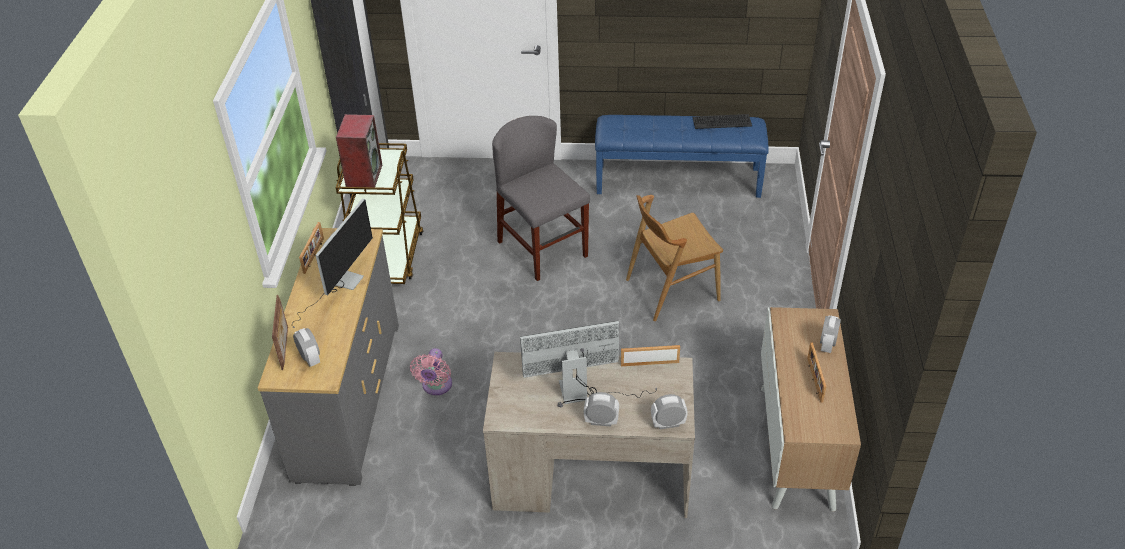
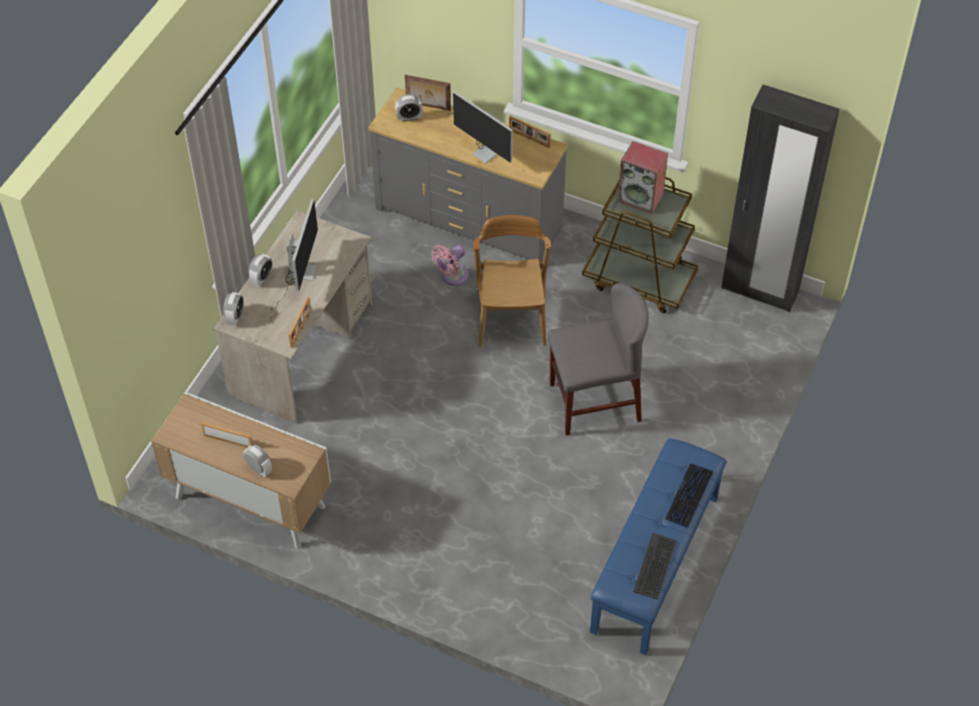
camera: 110 degrees right, 10 degrees up
(436, 386) = (452, 277): pink fan -> pink fan turned 75 degrees counterclockwise
(648, 120) = (689, 496): none -> keyboard
(672, 289) = (484, 487): brown chair -> brown chair (511, 317)

